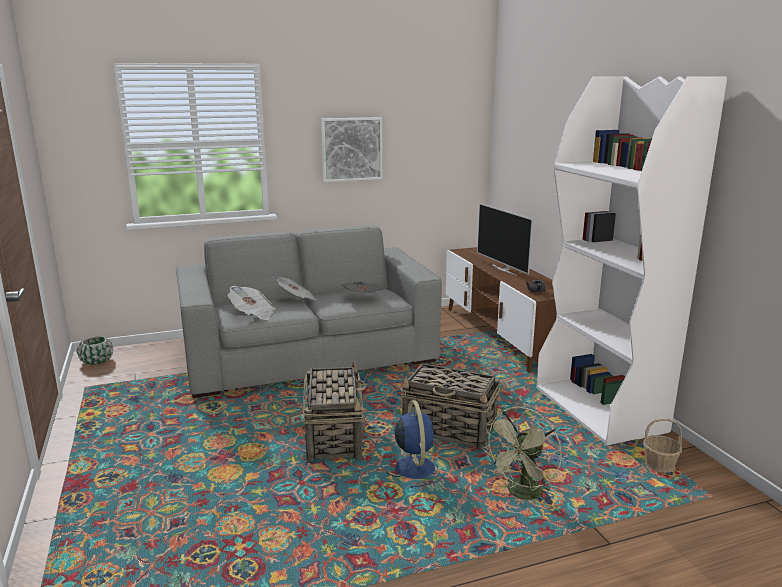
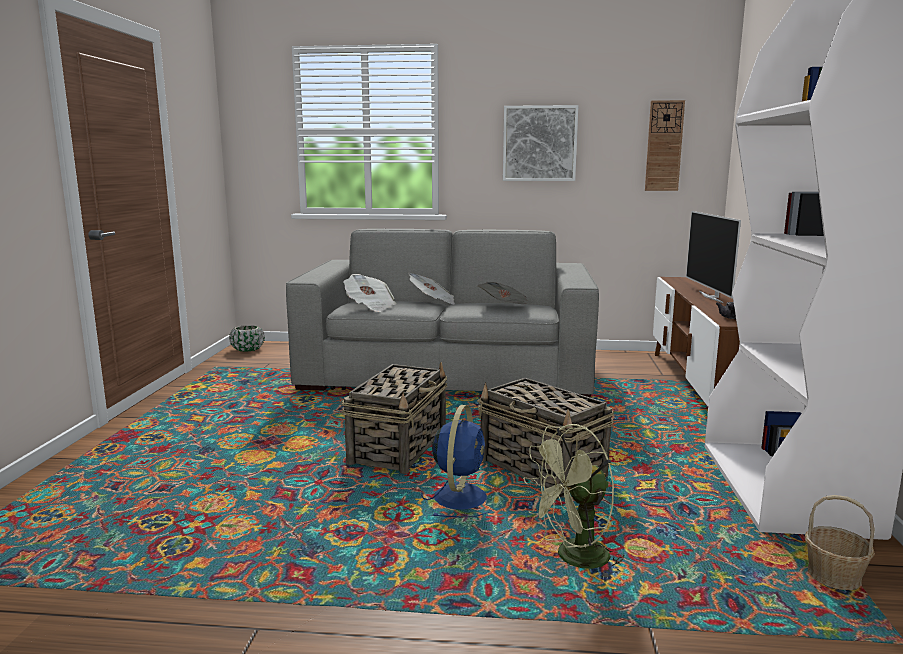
camera: 25 degrees right, 5 degrees down
(446, 148) = (664, 146): none -> wall clock

